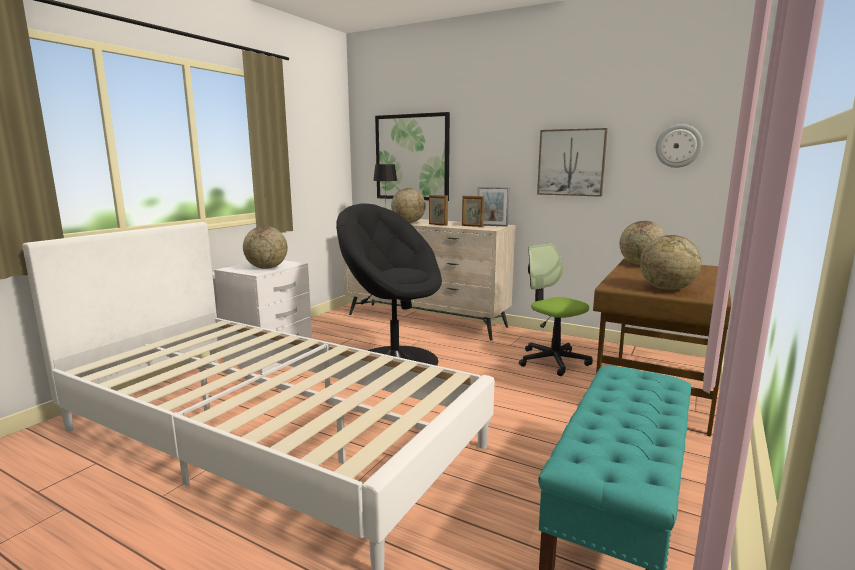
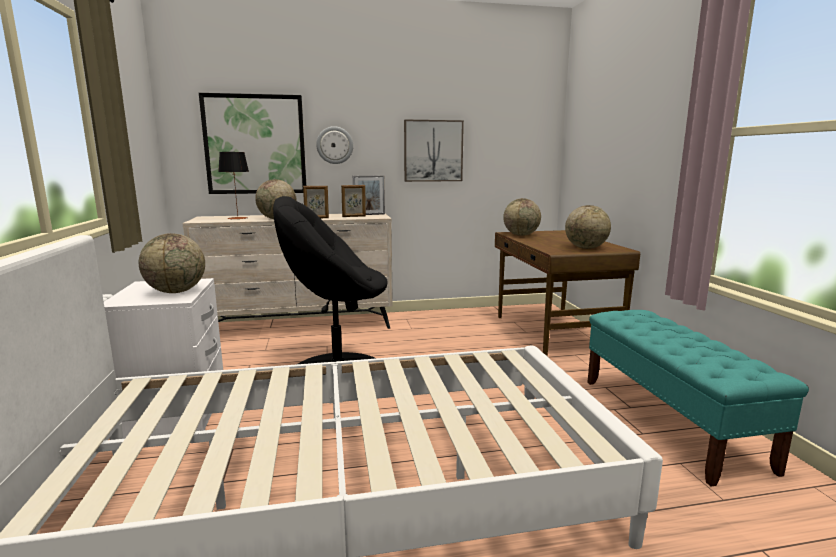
camera: 40 degrees left, 0 degrees up
(553, 361) = (462, 332): office chair -> none
(678, 146) = (516, 137): wall clock -> wall clock (334, 145)

